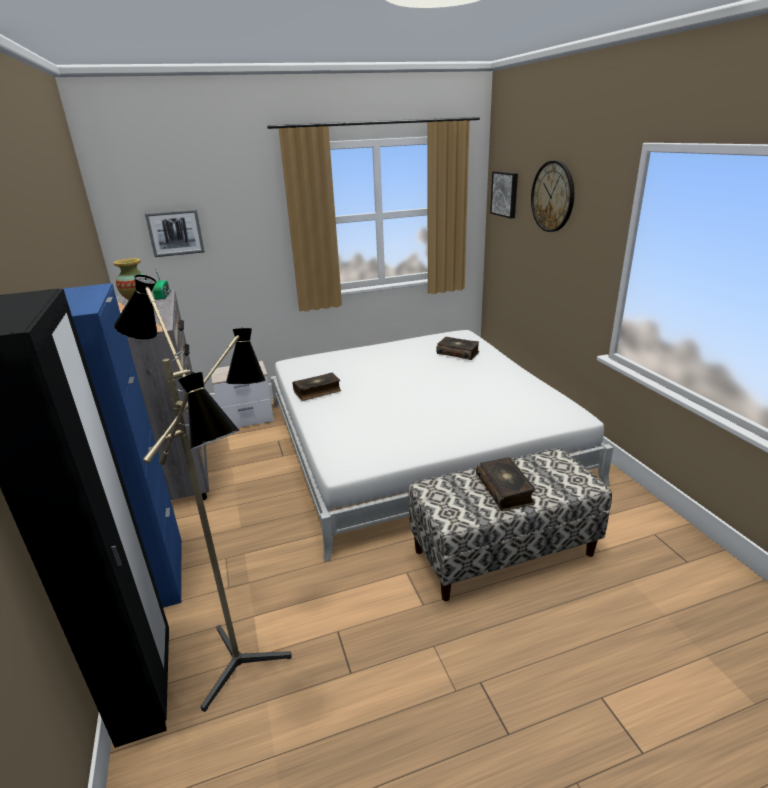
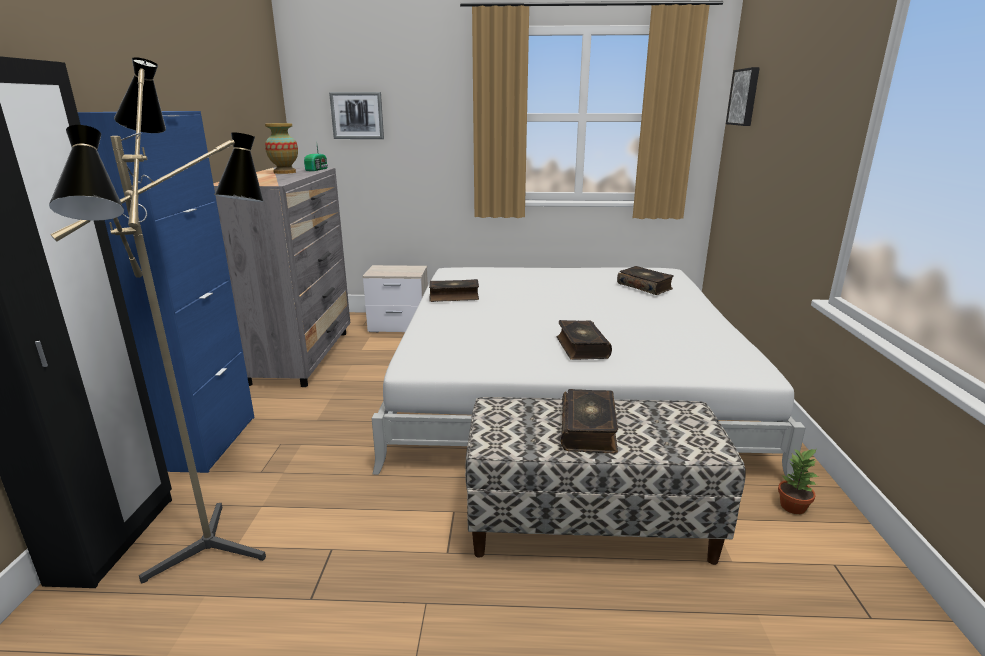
camera: 20 degrees right, 5 degrees down
(452, 421) = (581, 347): none -> book
(553, 196) = (791, 87): wall clock -> none
(615, 501) = (793, 507): none -> potted plant

